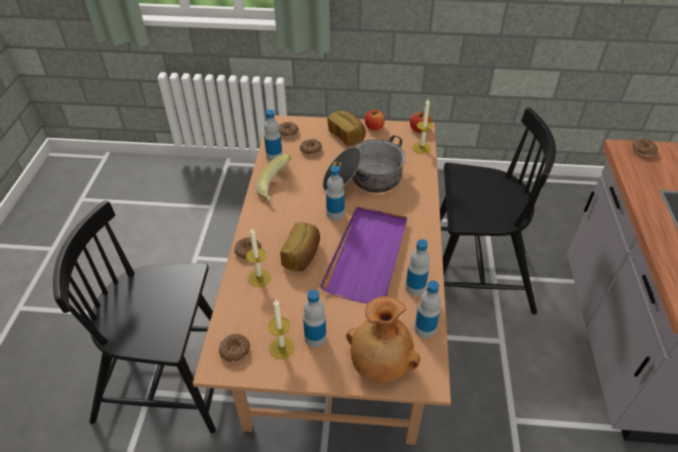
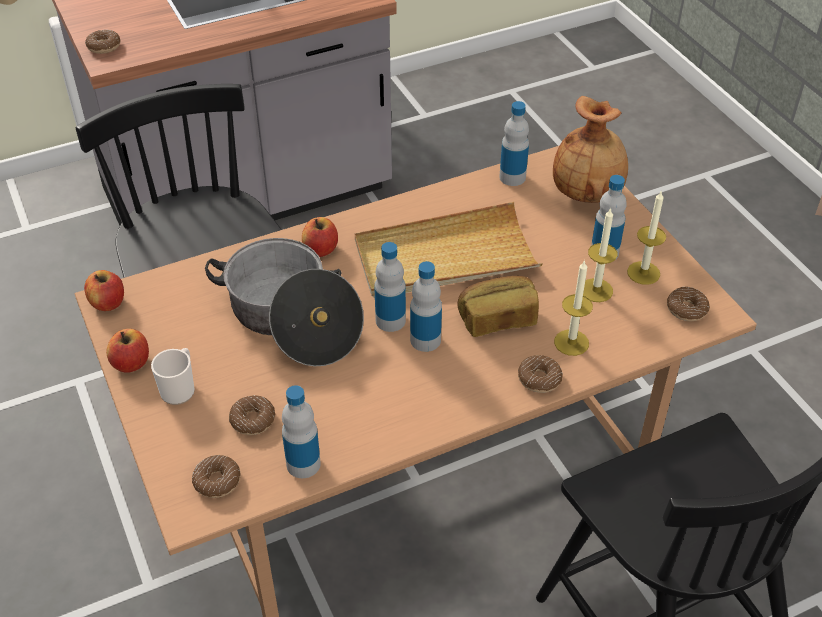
camera: 120 degrees left, 0 degrees up
(276, 188) = (385, 416): banana -> none
(347, 136) = (180, 389): bread -> mug
(368, 256) = (445, 257): purple tray -> beige tray
(410, 208) = (321, 249): none -> apple
(415, 288) = (461, 201): bottle -> bottle (425, 340)
(421, 148) = (163, 283): candle -> candle (596, 290)

